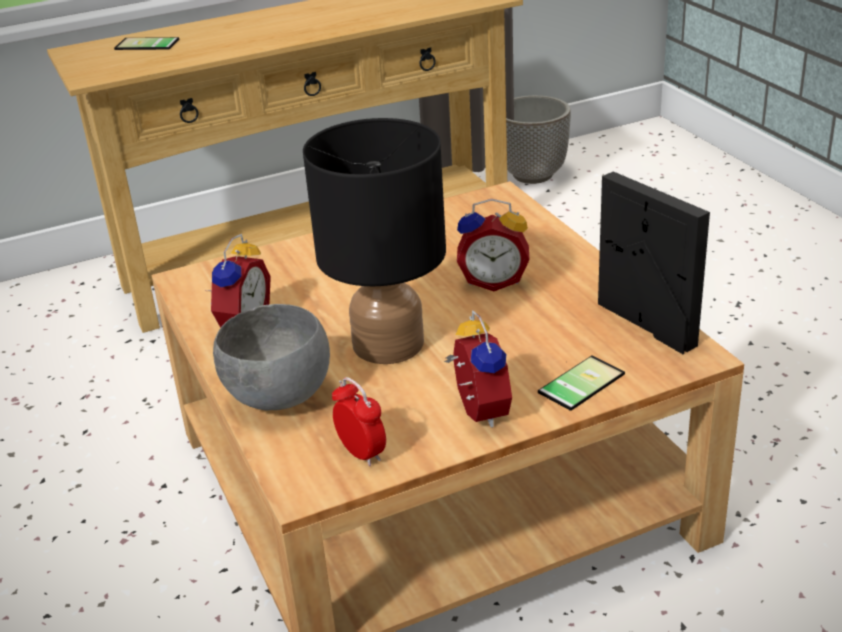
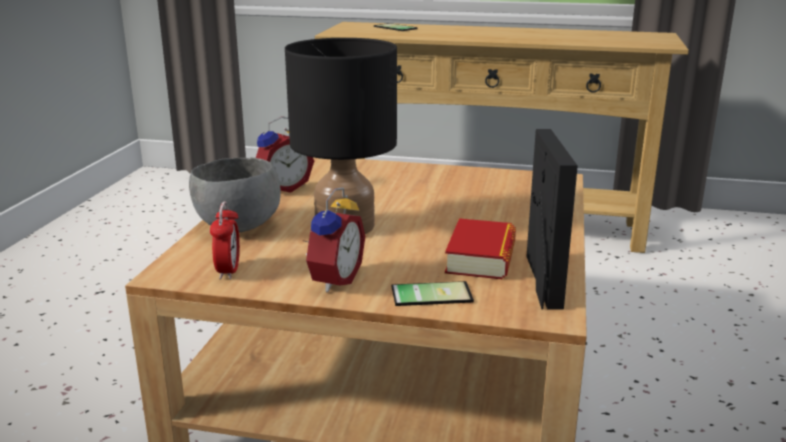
camera: 35 degrees right, 10 degrees down
(493, 281) = (472, 219): alarm clock -> none
(533, 175) = (709, 226): planter -> none
(564, 323) = (481, 258): none -> book

